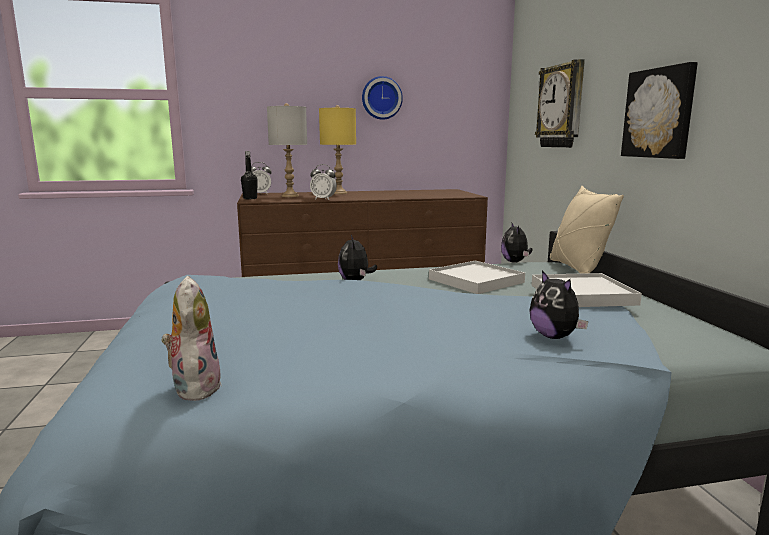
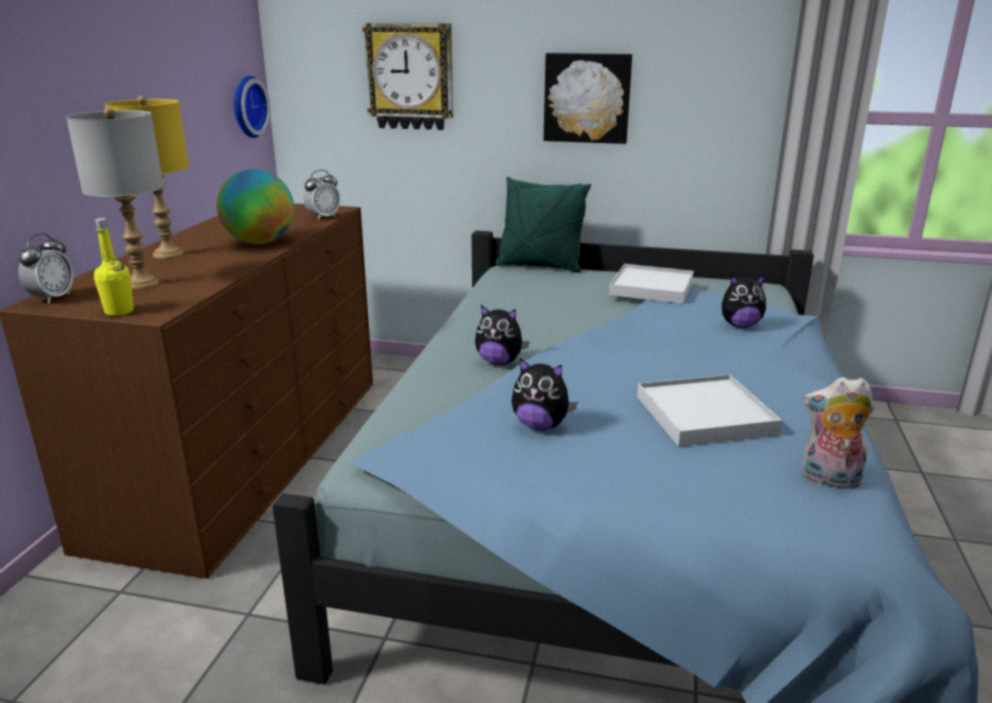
camera: 65 degrees left, 10 degrees up
(250, 198) = (119, 311): black bottle -> yellow bottle
(323, 199) = (233, 271): alarm clock -> alarm clock (323, 217)
(379, 196) = (260, 242): none -> globe
(381, 98) = (145, 69): wall clock -> wall clock (246, 106)
(476, 281) = (552, 310): white tray -> white tray (705, 415)
(515, 262) = (484, 279): plush toy -> plush toy (540, 425)
(577, 268) = (540, 266): beige pillow -> green pillow

